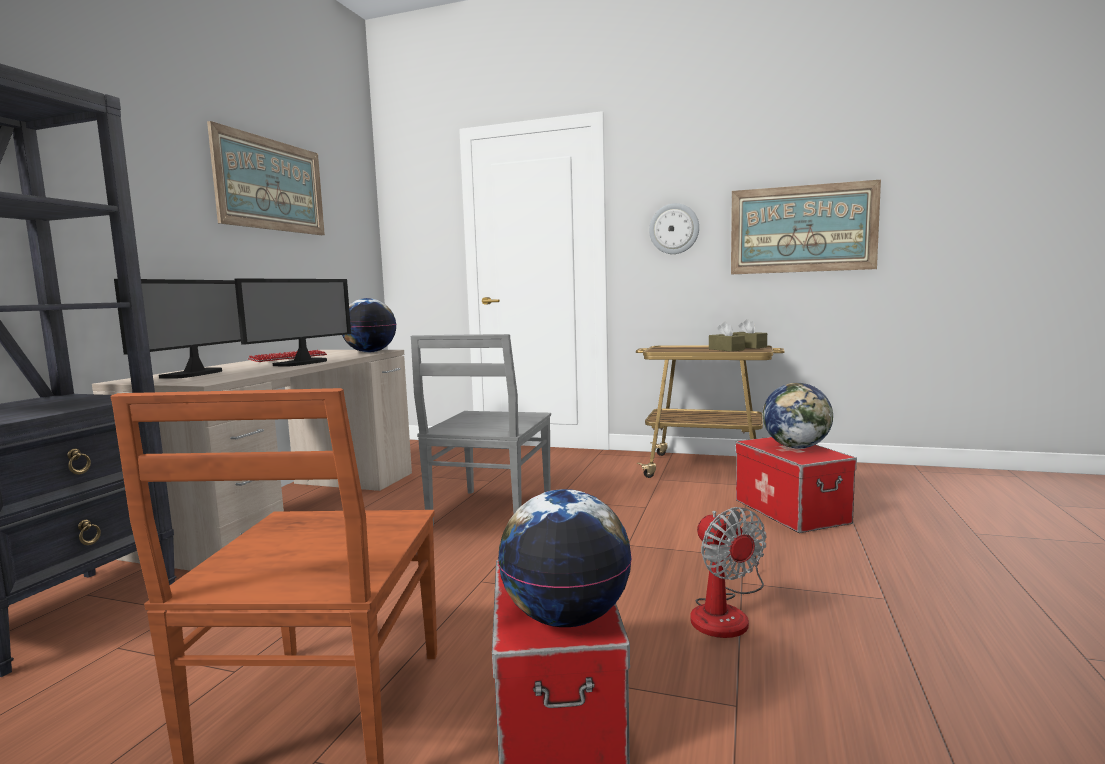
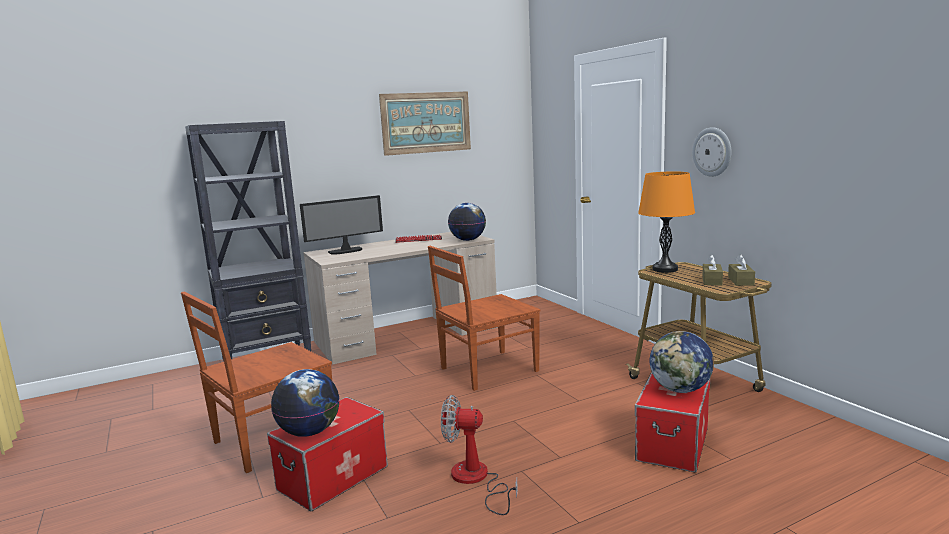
camera: 45 degrees right, 5 degrees up
(303, 363) = (406, 248): monitor -> none
(490, 512) = (487, 370): grey chair -> brown chair
(664, 349) = (665, 269): none -> orange table lamp
(726, 612) = (476, 480): fan -> fan turned 75 degrees clockwise
(802, 229) = (824, 163): picture -> none

